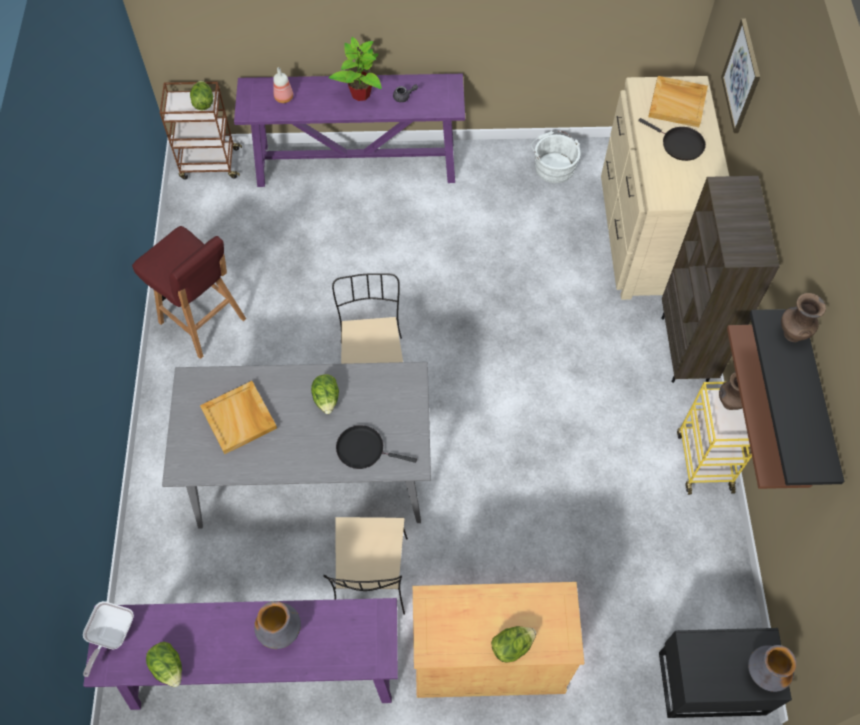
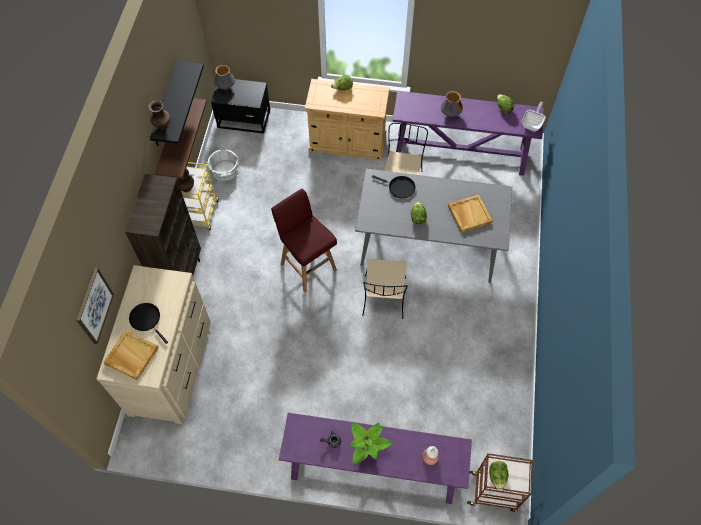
camera: 170 degrees left, 0 degrees up
(203, 322) = (495, 349): red stool -> red stool (307, 266)
(553, 166) = (217, 440): white bucket -> white bucket (225, 172)

